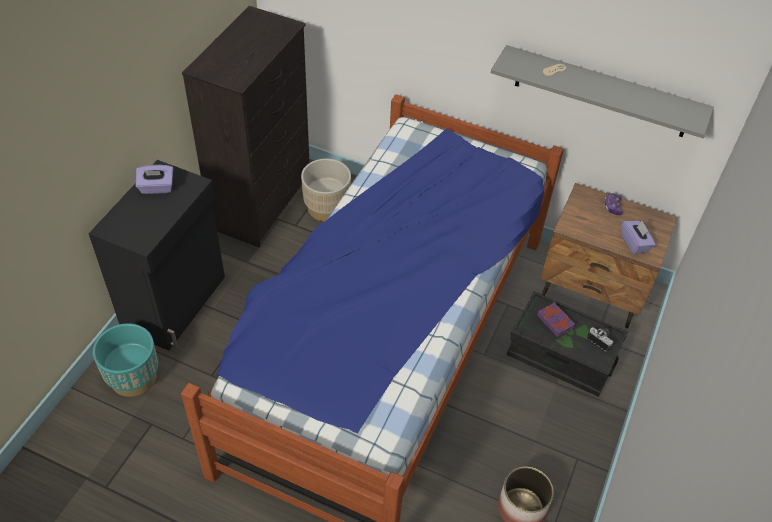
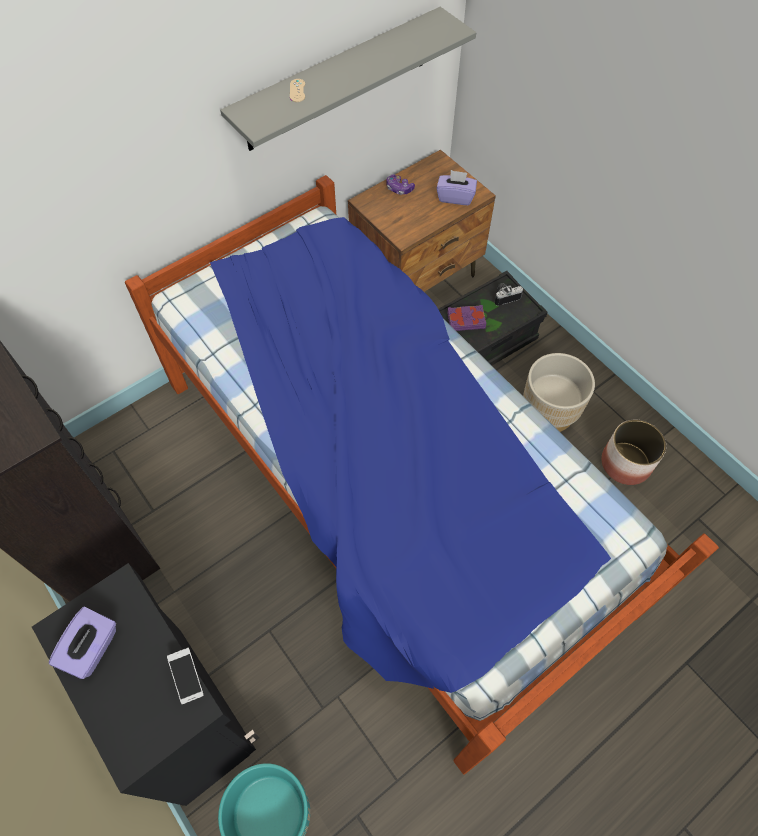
camera: 60 degrees left, 10 degrees up
(159, 232) = (187, 677): none -> phone
(327, 208) = (150, 463): beige planter -> beige planter (549, 411)

